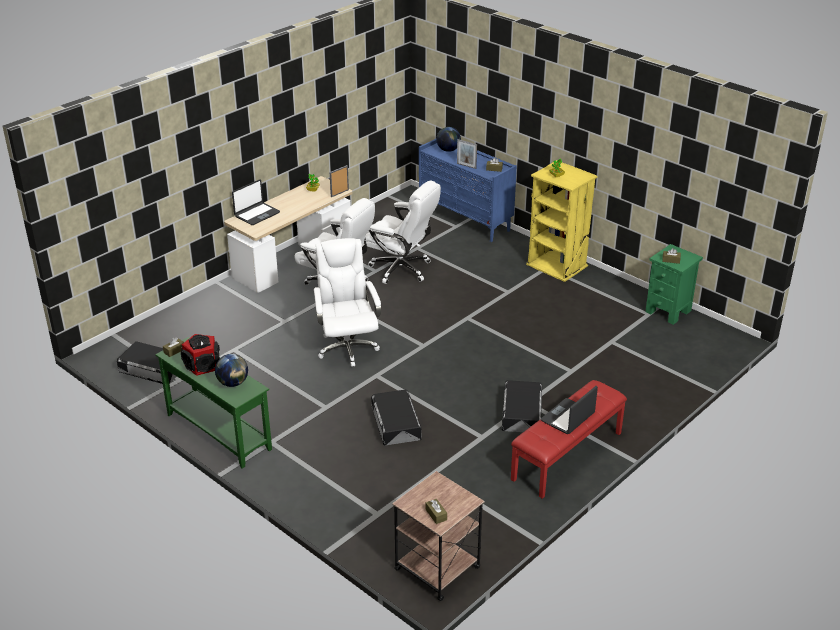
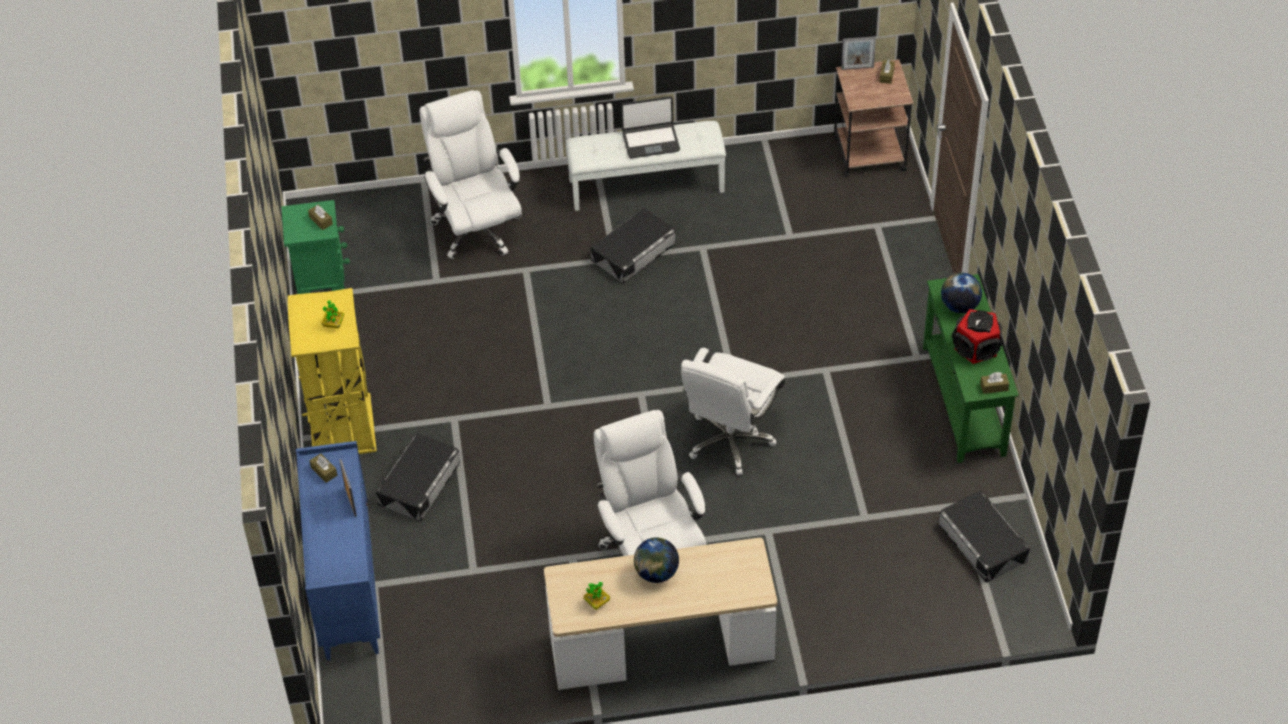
camera: 140 degrees left, 15 degrees up
(256, 214) = (721, 590): laptop -> none
(339, 193) = (567, 571): picture frame -> picture frame (857, 68)
(396, 423) = (770, 309): black storage box -> black storage box (419, 483)
(400, 269) = (537, 541): white office chair -> white office chair (476, 229)
(448, 150) = (329, 558): globe -> globe (656, 573)
(567, 456) = (646, 185): red bench -> white bench

